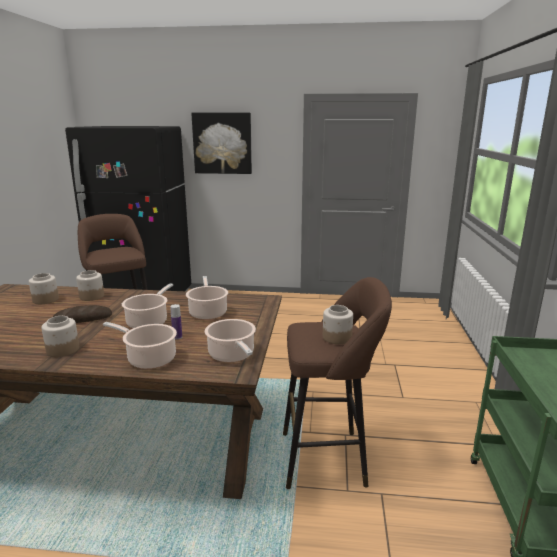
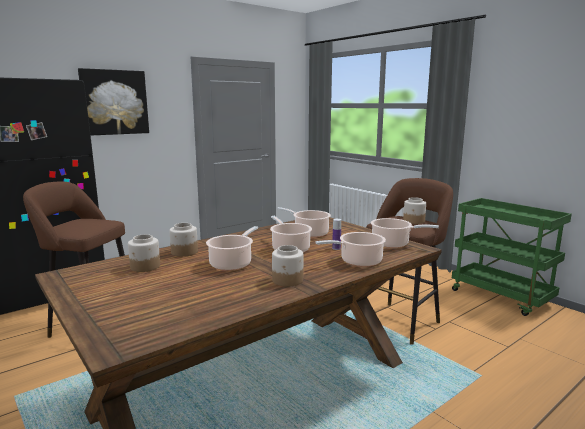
camera: 45 degrees left, 5 degrees down
(83, 318) = (232, 263): bread -> cooking pot

